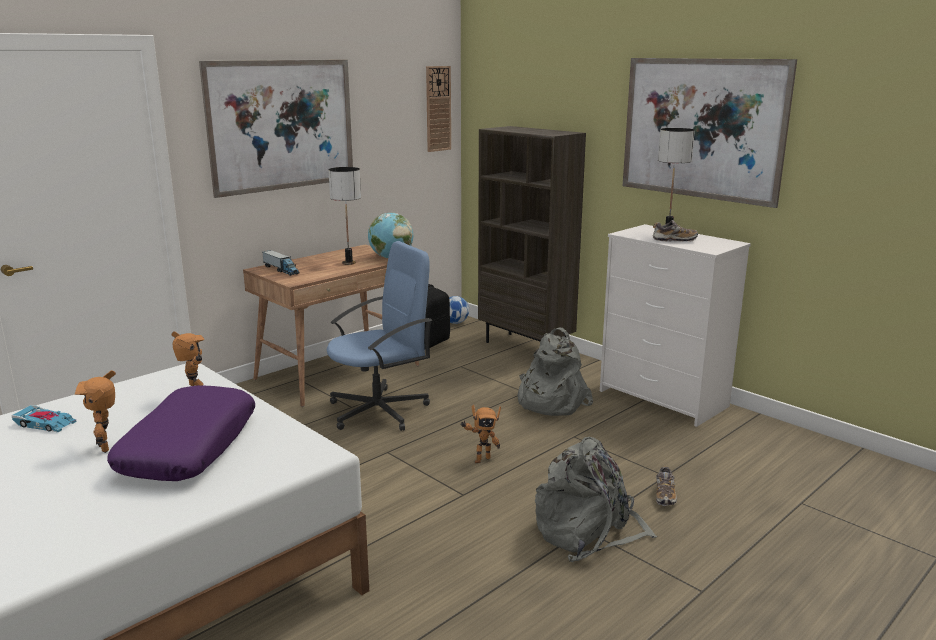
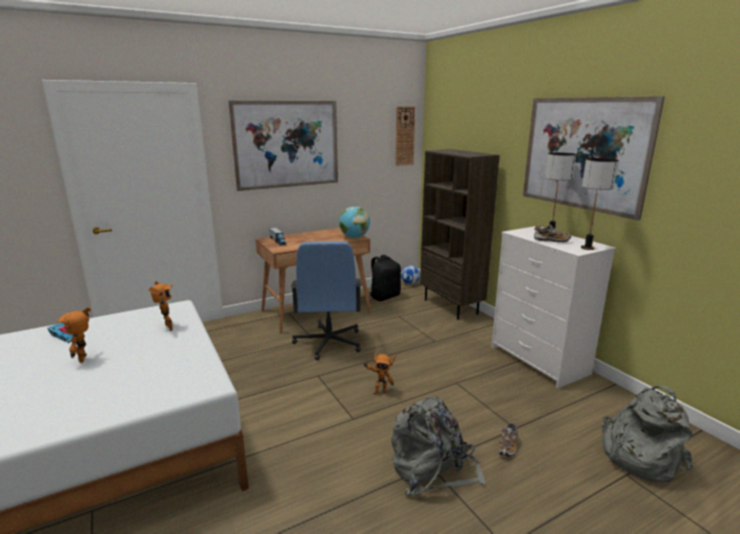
camera: 15 degrees right, 0 degrees up
(188, 447) = (132, 366): purple pillow -> none
(348, 263) = (324, 239): table lamp -> table lamp (587, 248)
(380, 410) = (328, 343): blue office chair -> blue office chair turned 105 degrees clockwise
(549, 402) = (449, 351): grey backpack -> grey backpack (638, 455)

